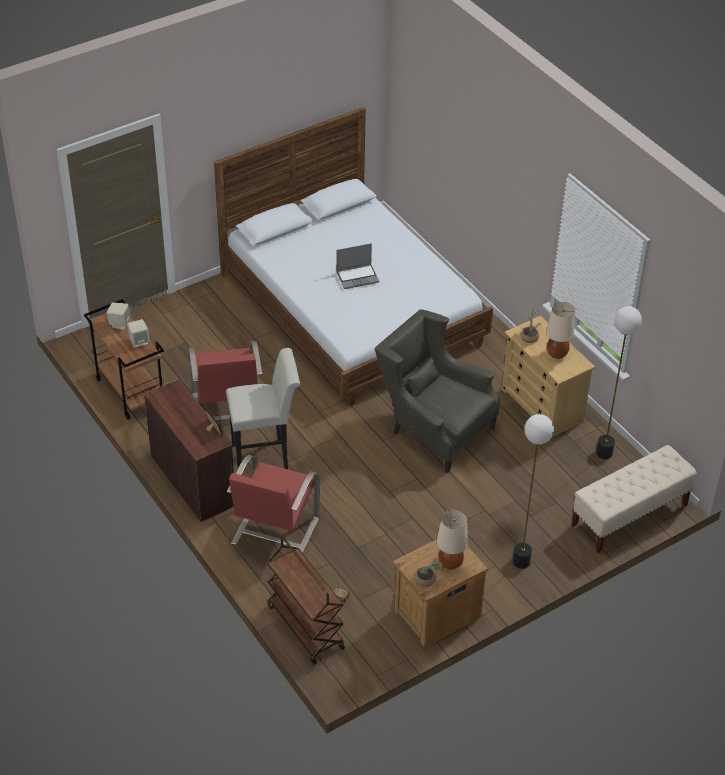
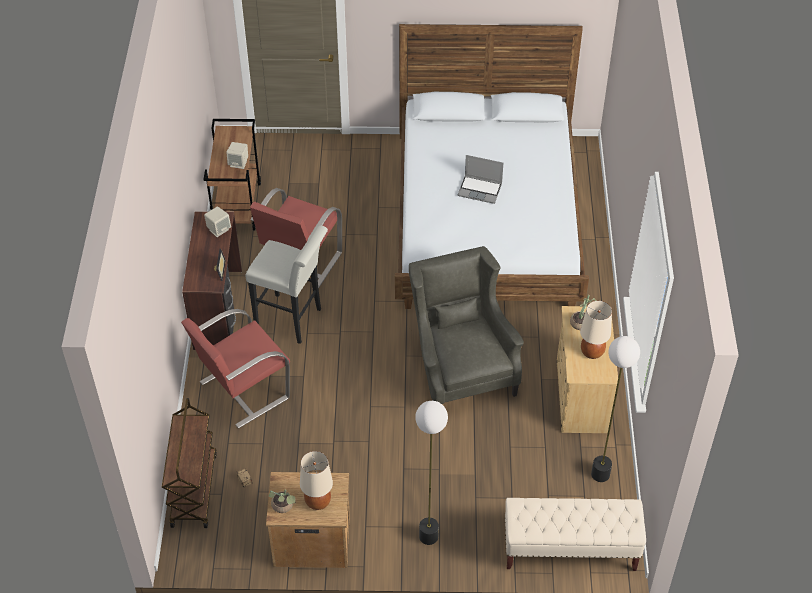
camera: 35 degrees right, 5 degrees up
(119, 323) = (237, 140): beige speaker -> beige speaker (218, 229)

